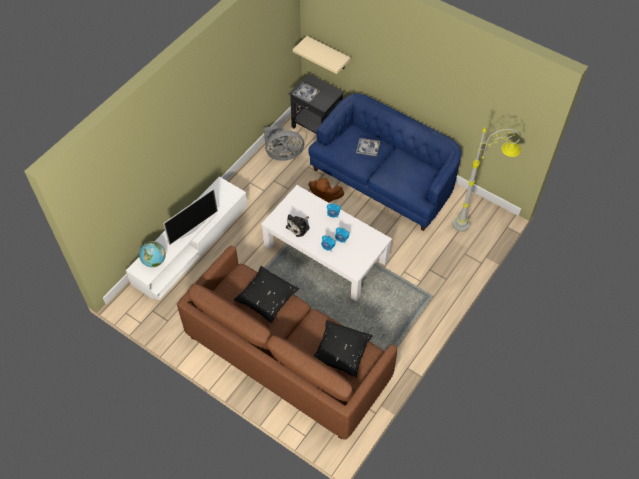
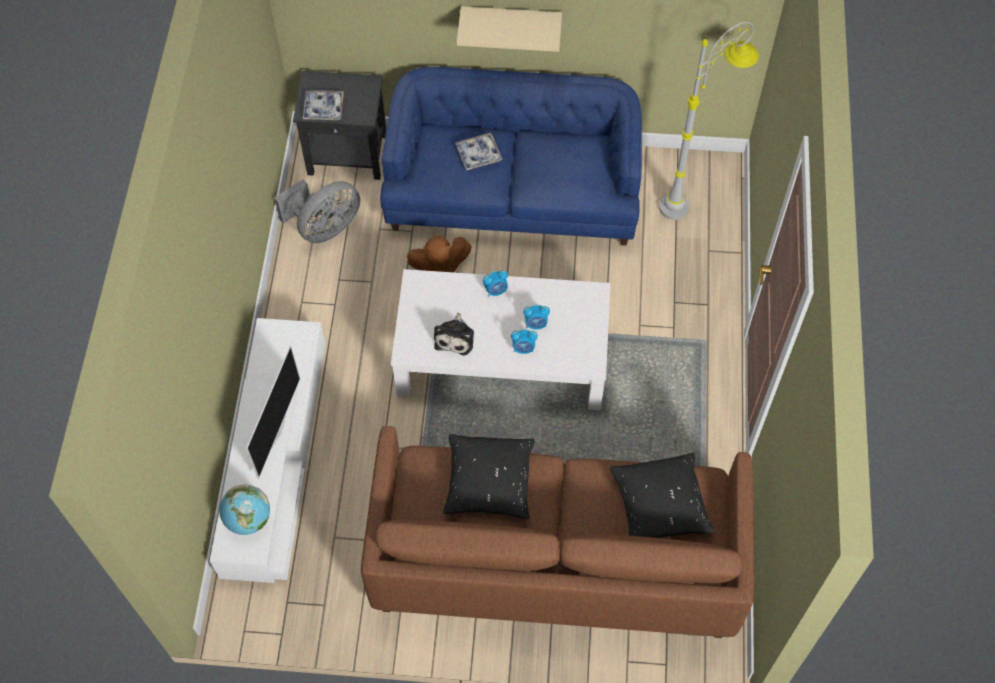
camera: 30 degrees left, 5 degrees up
(328, 53) = (337, 23): beige shelf -> beige shelf (511, 21)

